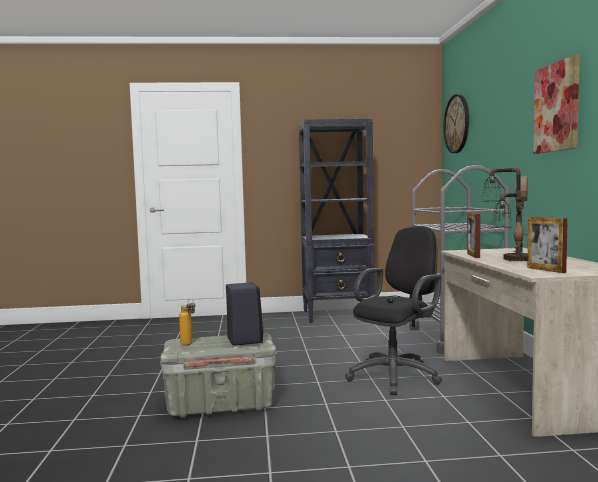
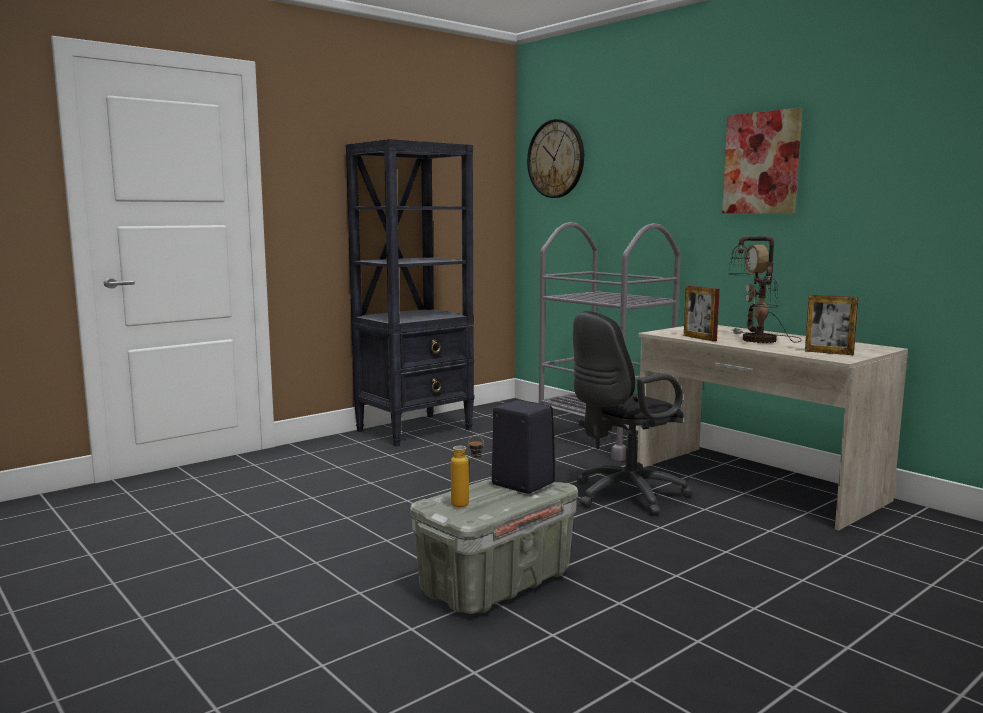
camera: 35 degrees left, 5 degrees up
(397, 376) = (623, 496): black office chair -> black office chair turned 135 degrees counterclockwise

